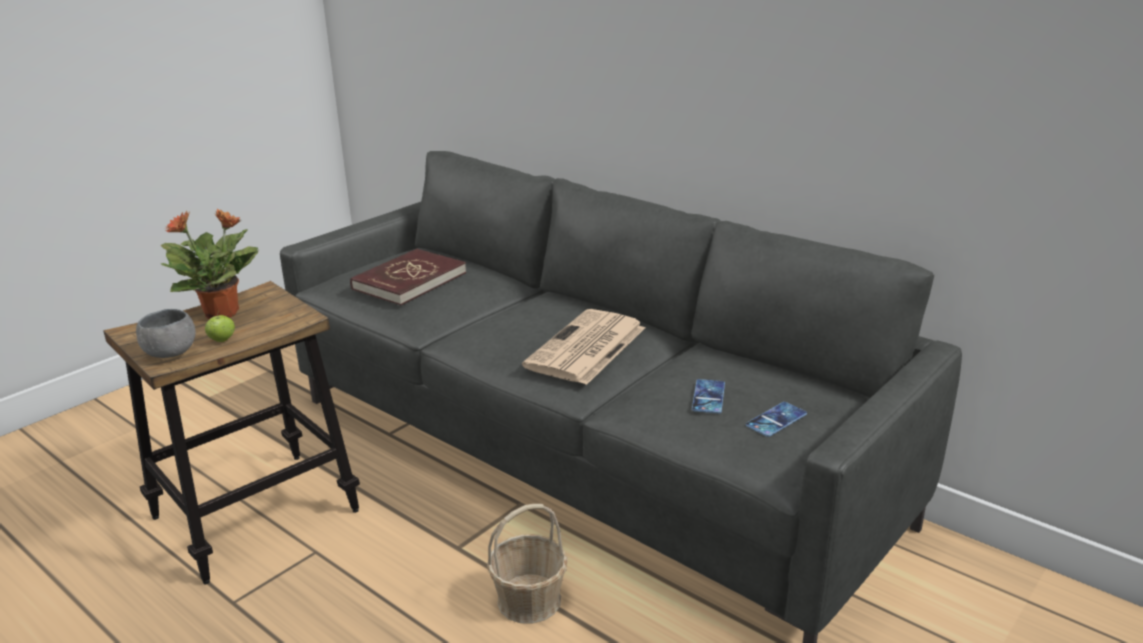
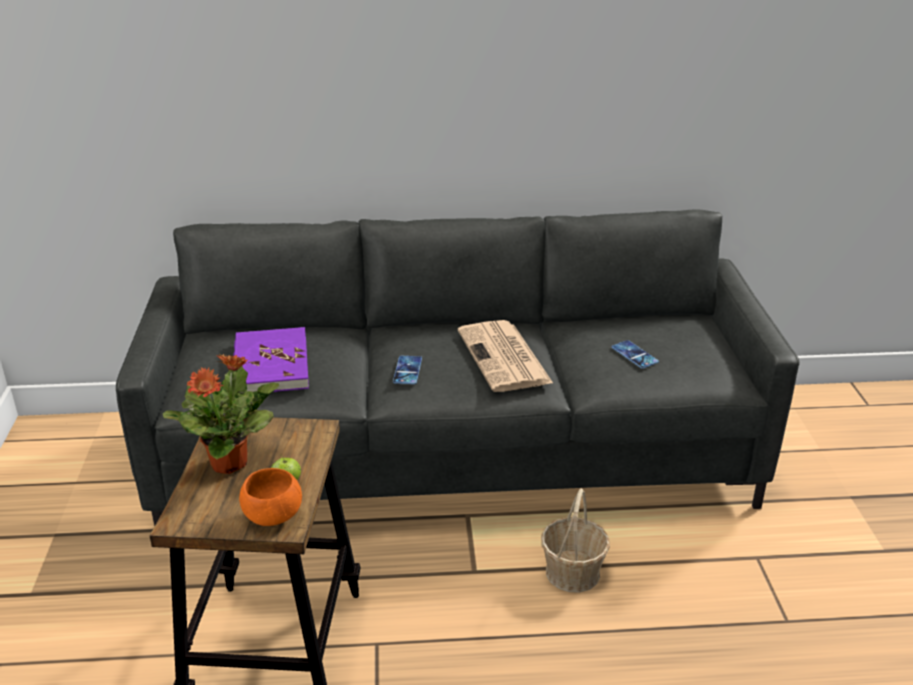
camera: 45 degrees left, 5 degrees up
(170, 353) = (272, 516): grey bowl -> orange bowl
(409, 281) = (270, 365): red book -> purple book
(776, 420) = (691, 351): phone -> phone (407, 370)

